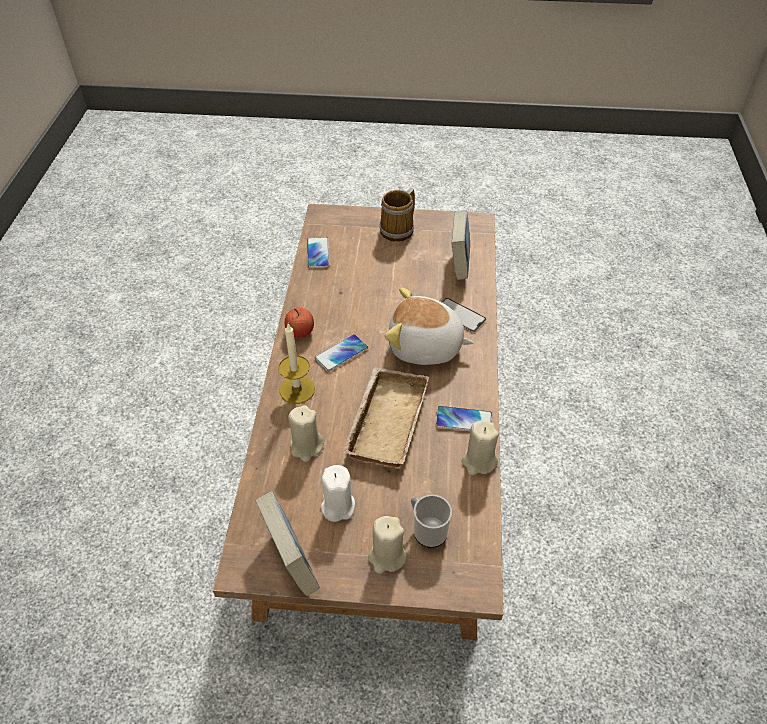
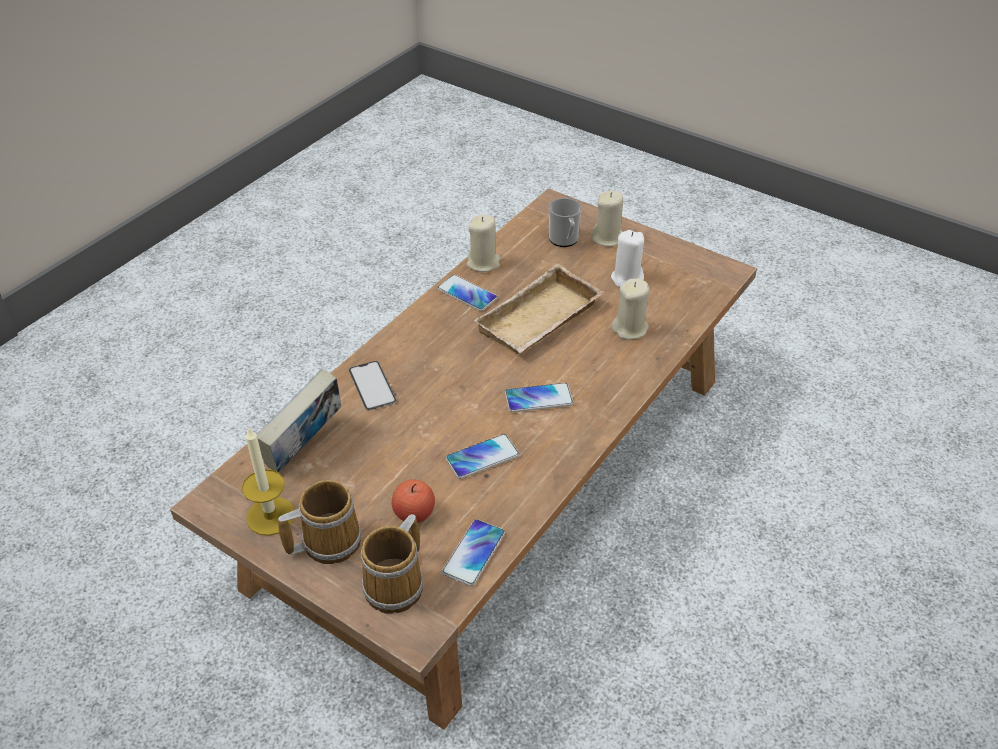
camera: 150 degrees left, 5 degrees down
(291, 559) = (685, 262): book -> none
(297, 389) = (611, 381): candle -> candle (270, 516)
(300, 332) = (570, 443): apple -> apple (414, 513)
(346, 226) = (397, 585): none -> mug
(350, 301) = (482, 457): none -> phone
(425, 347) = (442, 368): plush toy -> none

